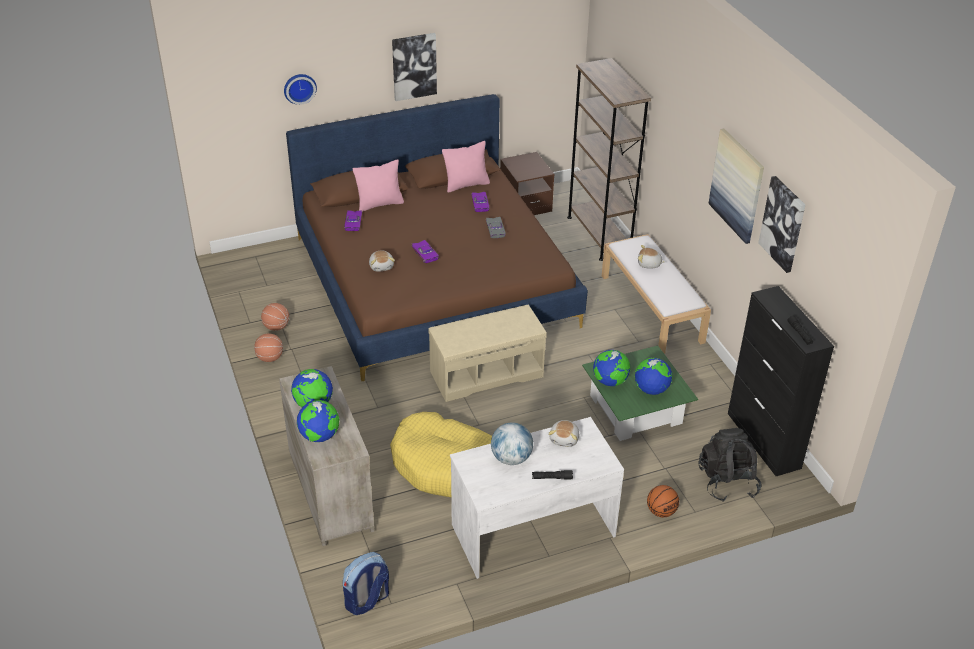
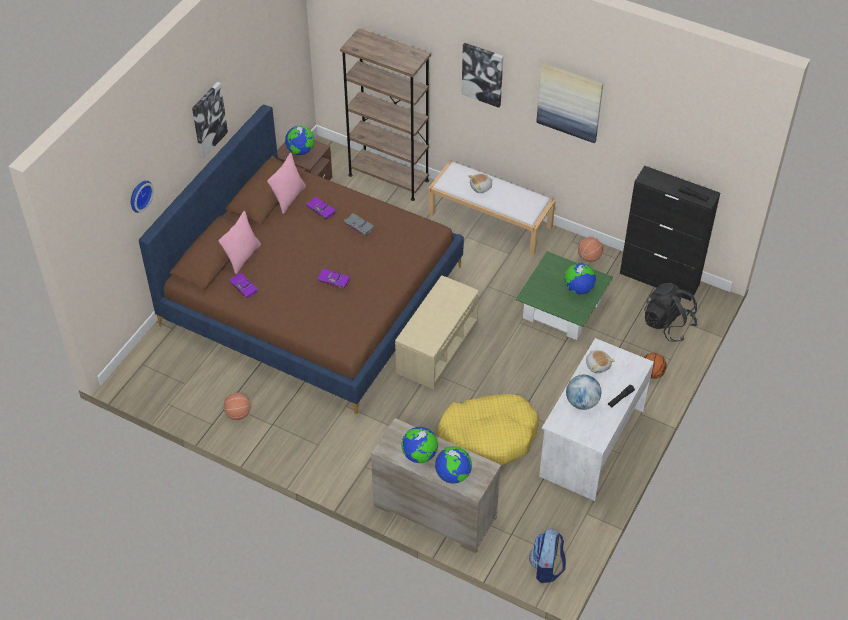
camera: 40 degrees left, 10 degrees up
(270, 358) = (265, 442): basketball -> basketball (589, 257)
(381, 266) = (312, 311): plush toy -> none
(610, 381) = (547, 300): globe -> globe (300, 151)
(783, 224) = (636, 120): picture -> picture (482, 74)

